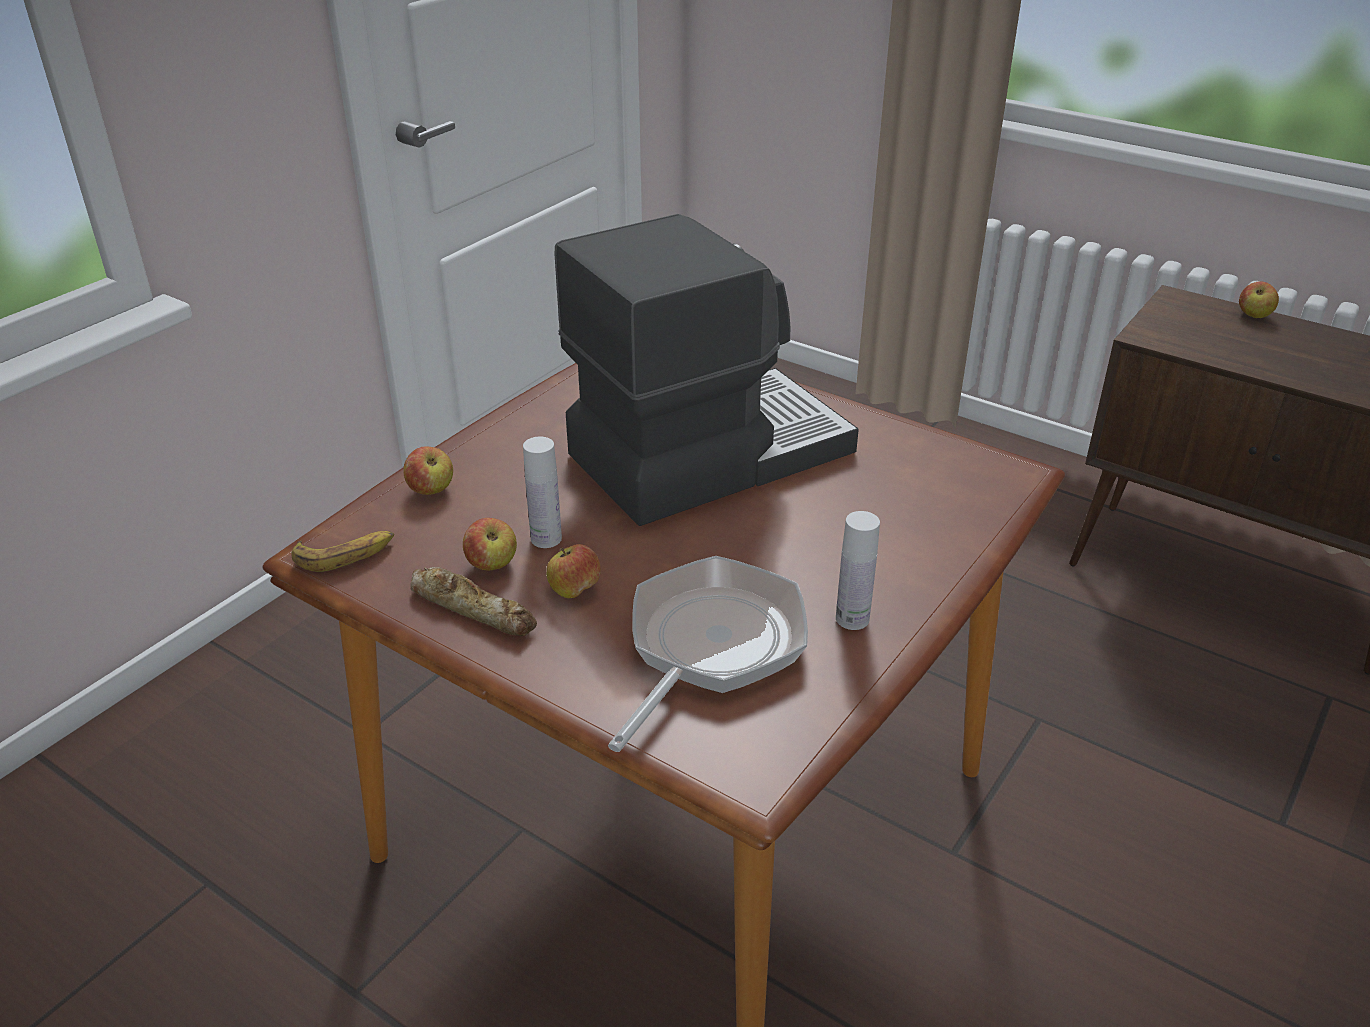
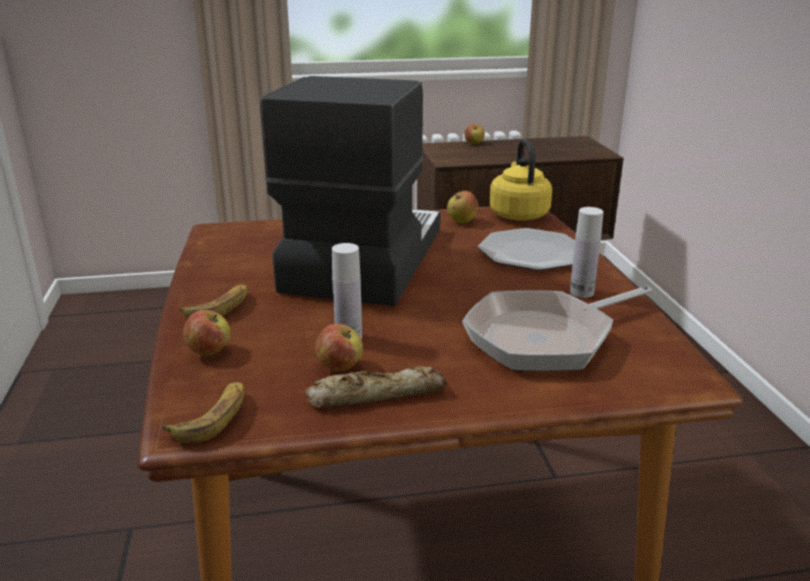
camera: 45 degrees left, 10 degrees down
(503, 447) = (219, 308): none -> banana
(574, 591) = (421, 353): apple -> apple (462, 221)
(710, 646) = (546, 337): frying pan -> frying pan turned 105 degrees counterclockwise
(899, 537) = (531, 252): none -> plate
(995, 473) = (518, 214): none -> yellow kettle

